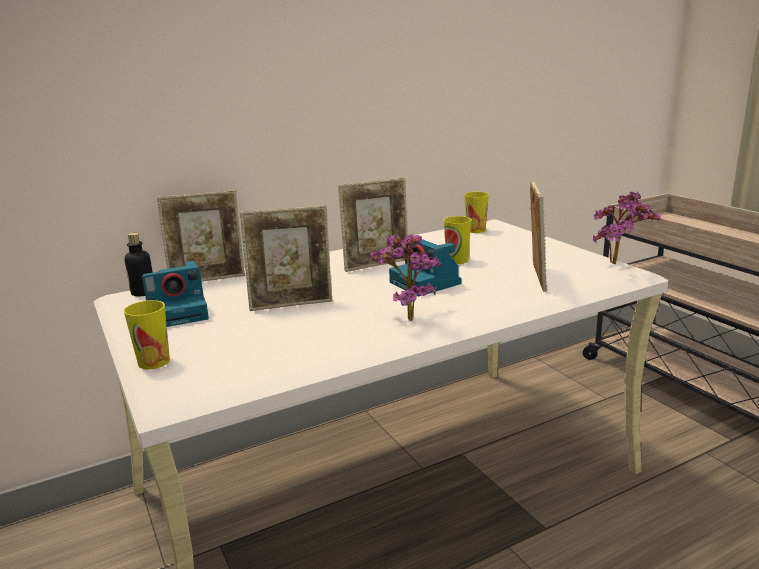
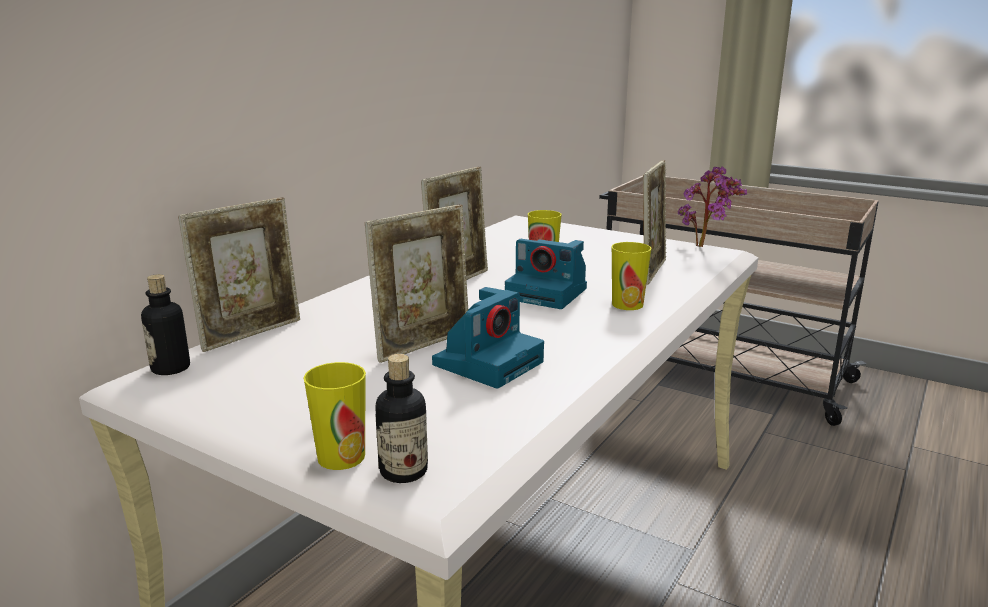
camera: 30 degrees left, 0 degrees up
(172, 378) = (403, 471): none -> bottle
(179, 313) = (276, 385): camera -> camera (488, 362)
(406, 317) = (584, 334): potted plant -> none
(476, 230) = (513, 229): cup -> cup (627, 304)
(536, 278) = (651, 271): picture frame -> picture frame turned 45 degrees clockwise

